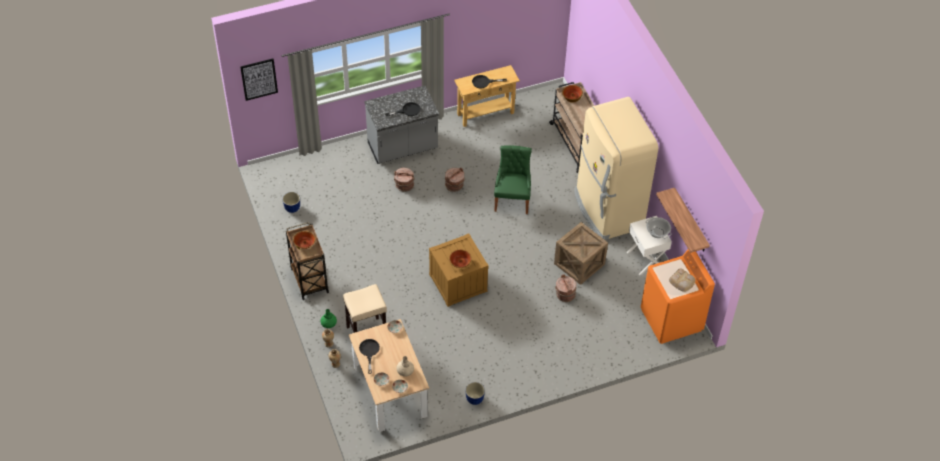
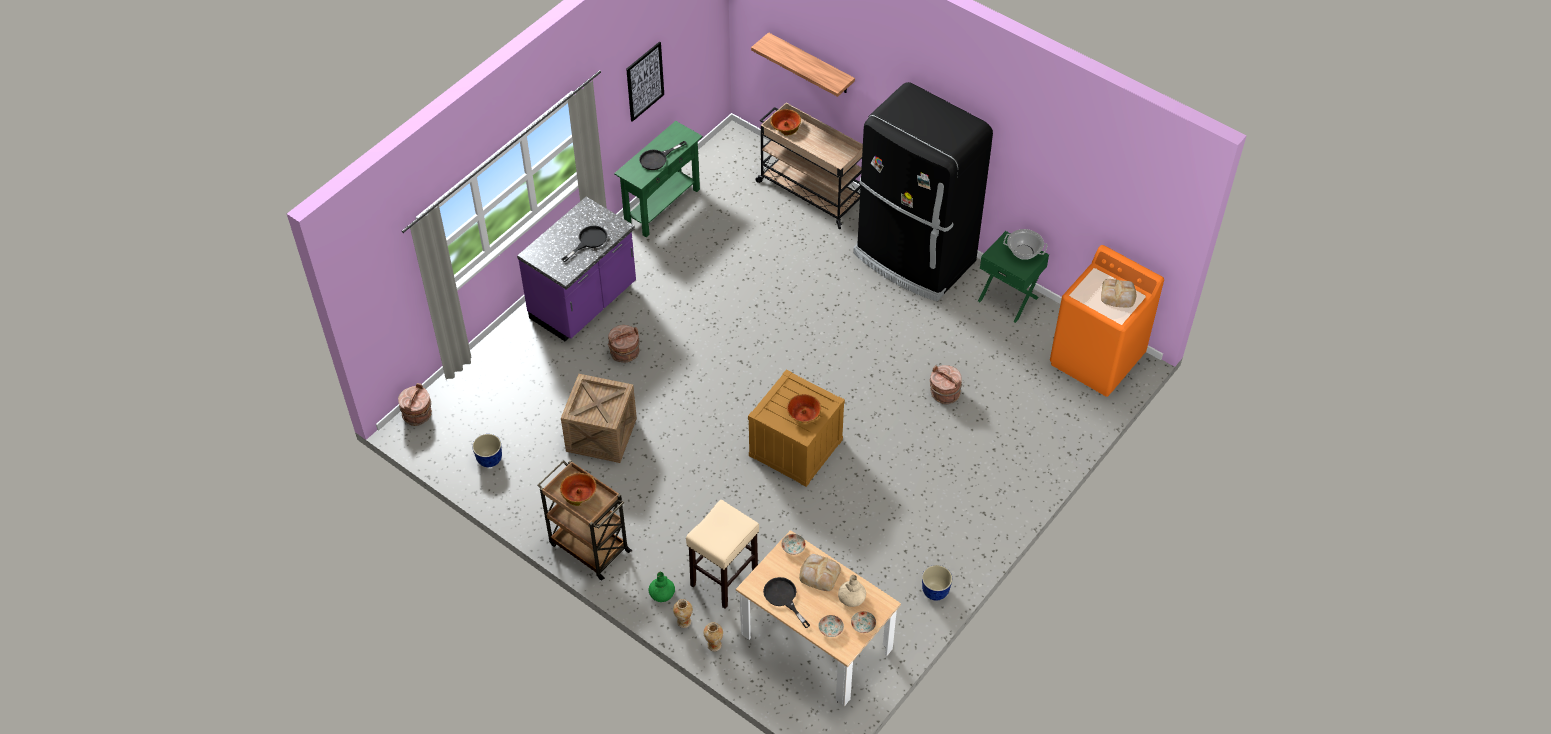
camera: 30 degrees left, 0 degrees up
(259, 79) = (373, 284): picture -> picture (645, 81)
(398, 349) = (819, 573): none -> bread
(403, 148) = (584, 303): grey counter -> purple counter
(454, 185) = (693, 321): brown bucket -> brown bucket (418, 415)
(485, 113) = (662, 206): beige console table -> green console table
(512, 200) = (783, 303): green chair -> none
(579, 264) = (931, 345): crate -> crate (601, 435)
(607, 210) = (914, 259): beige fridge -> black fridge
(646, 259) = (1008, 298): white nightstand -> green nightstand
(690, 221) = (1086, 210): shelf -> shelf (811, 64)

